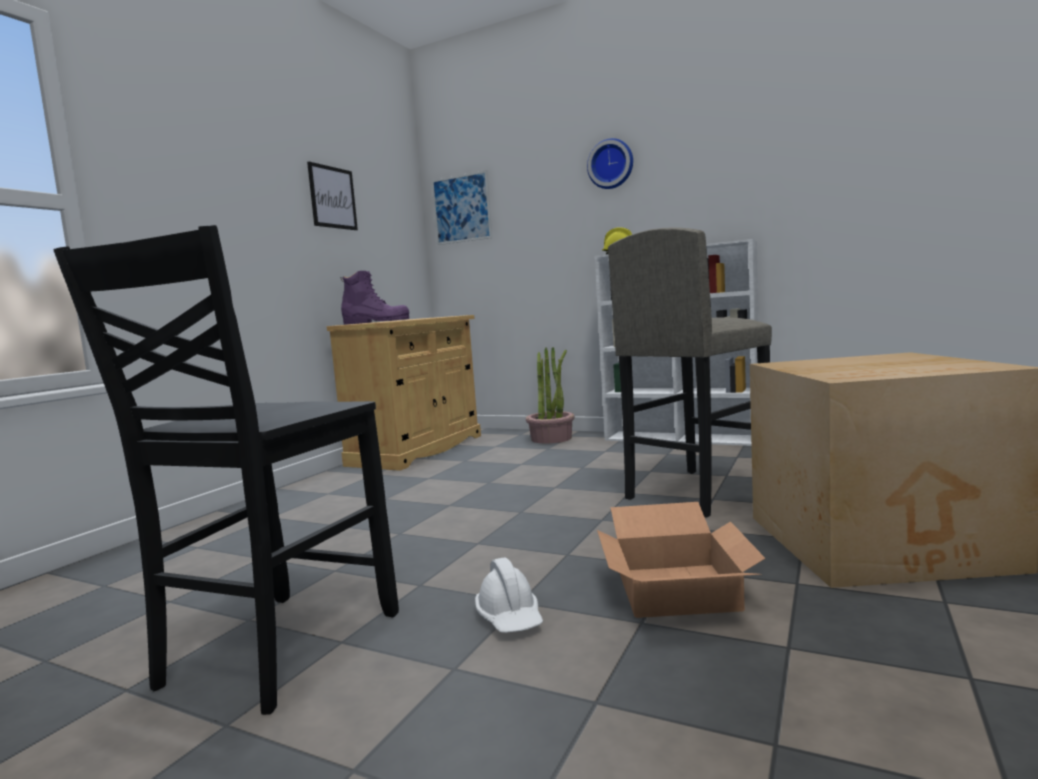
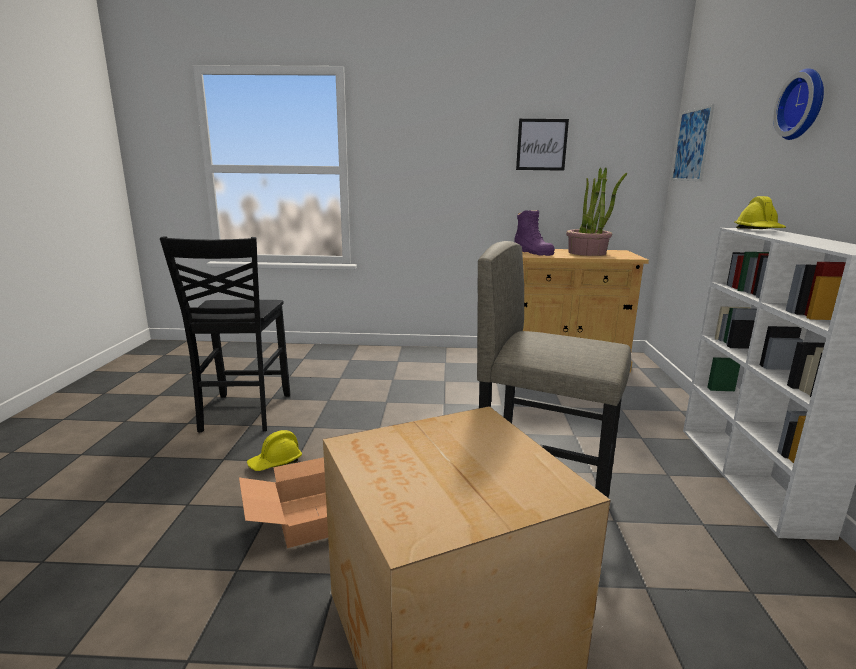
camera: 65 degrees right, 10 degrees up
(276, 650) = (243, 413): black chair -> black chair turned 90 degrees counterclockwise
(510, 617) = (275, 462): white hard hat -> yellow hard hat
(551, 438) = (658, 403): potted plant -> potted plant (587, 253)

